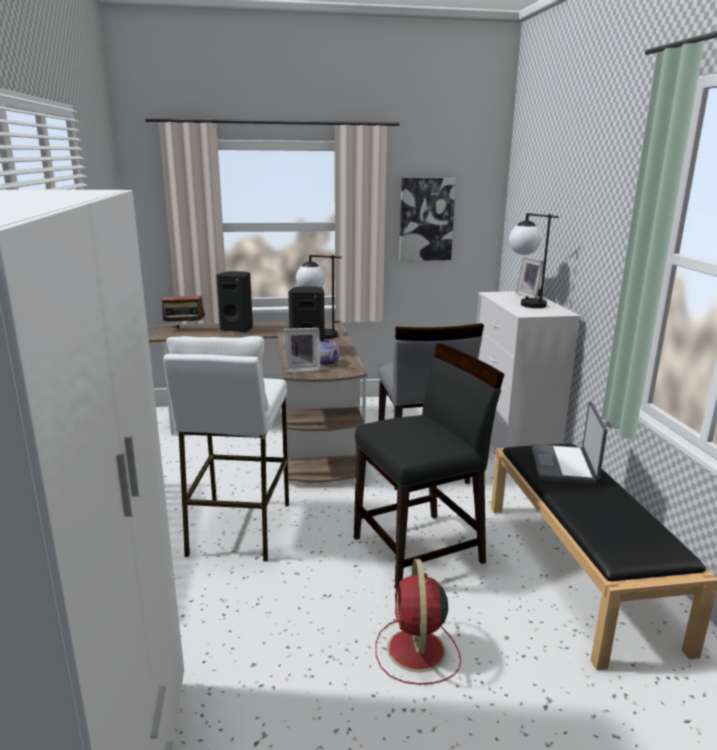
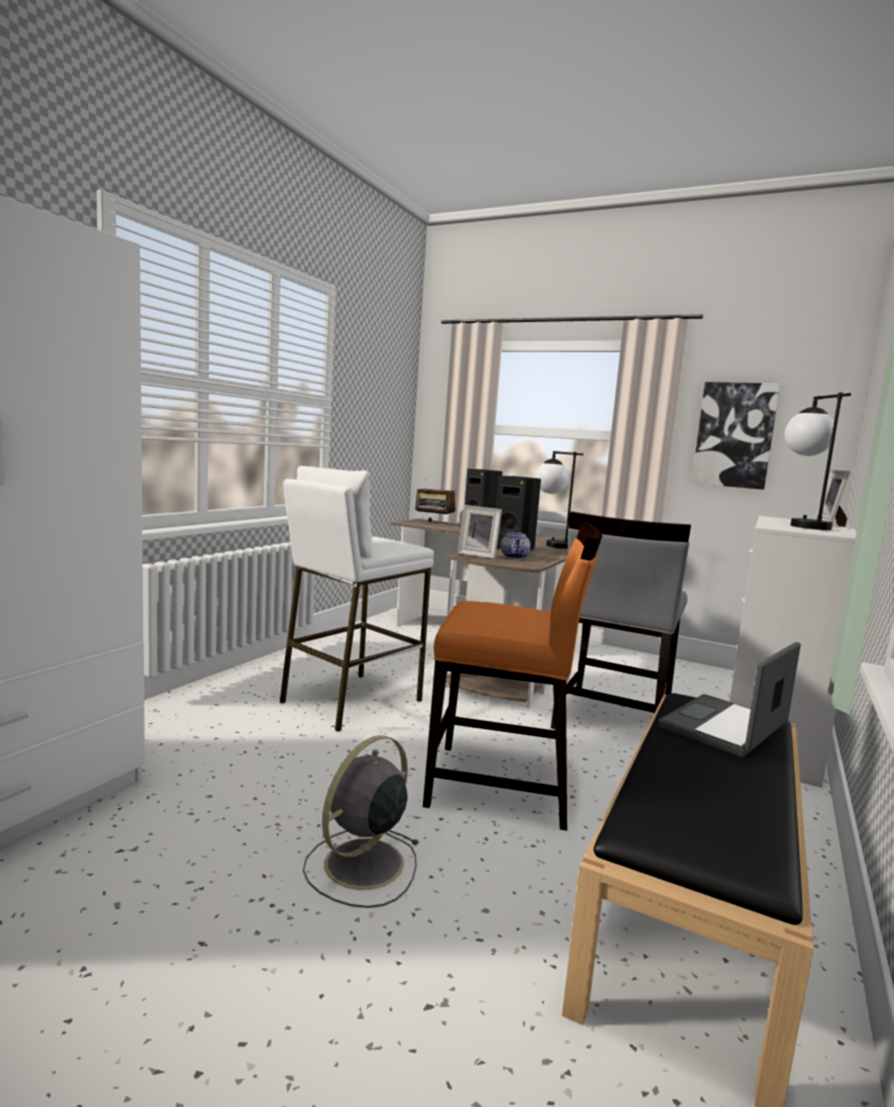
camera: 35 degrees right, 10 degrees down
(416, 652) = (361, 865): red fan -> grey fan
(419, 549) = (501, 785): black chair -> orange chair

